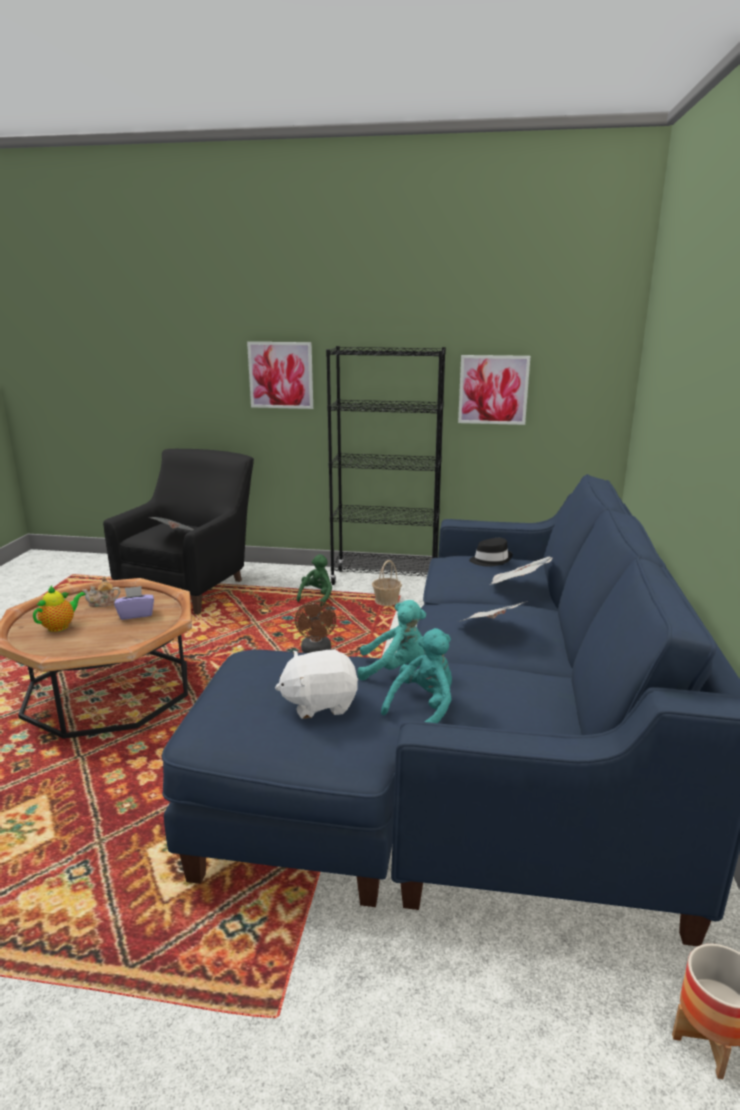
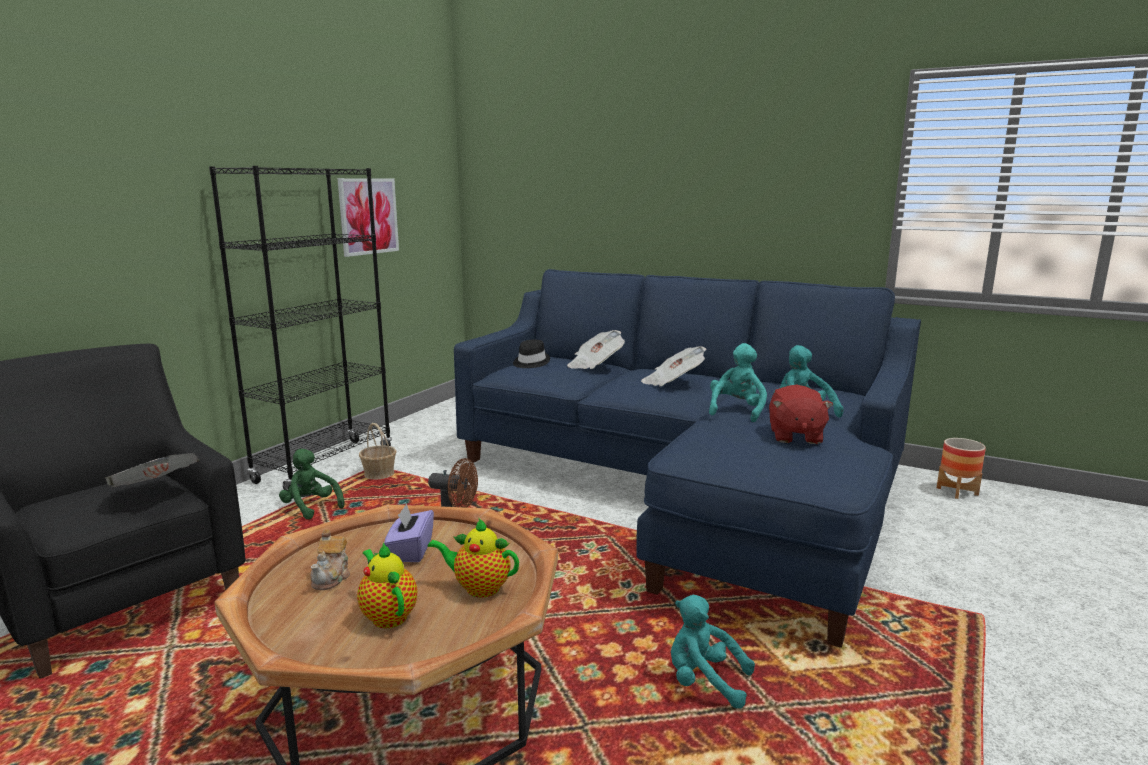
camera: 70 degrees left, 5 degrees down
(90, 642) = (478, 588): none -> teapot
(130, 802) = (704, 682): none -> turquoise plush toy
(281, 375) = (123, 213): picture -> none
(319, 703) = (795, 436): white plush toy -> red plush toy

